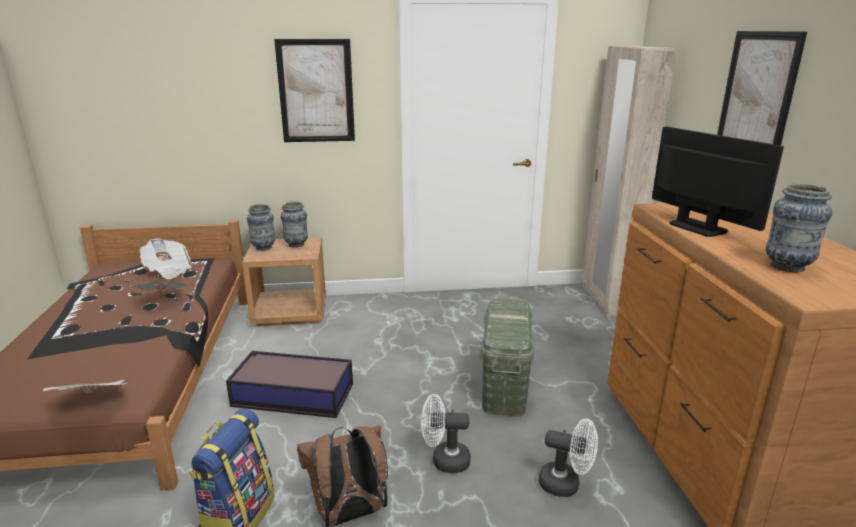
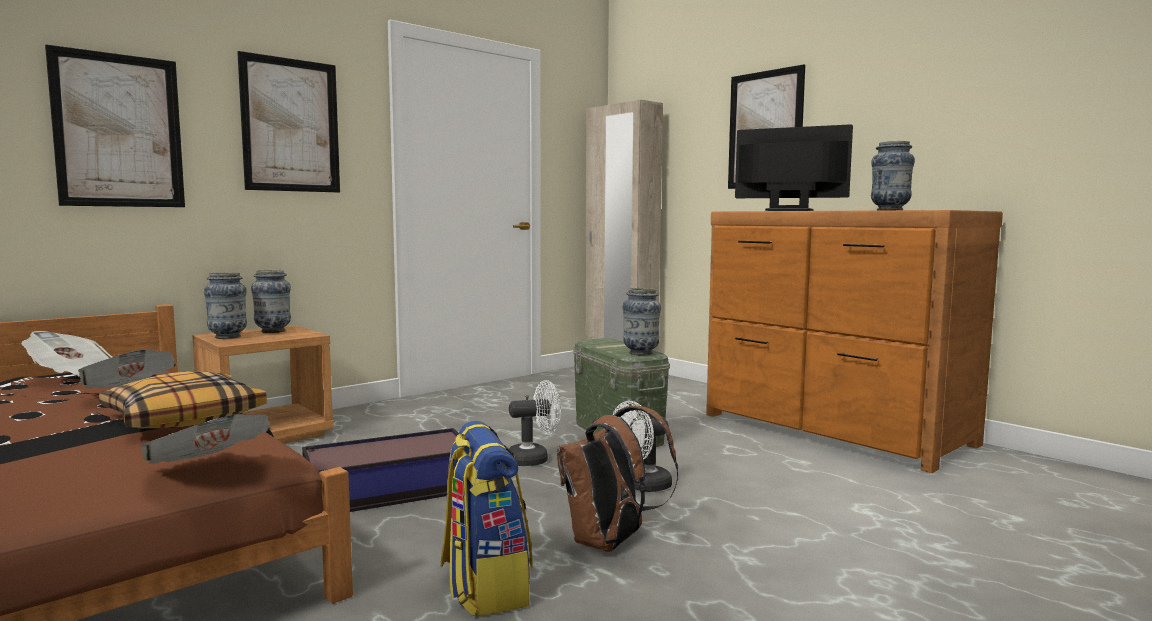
camera: 35 degrees left, 15 degrees down
(156, 334) = (184, 417): none -> pillow
(201, 106) = (119, 131): none -> picture
(509, 337) = (641, 353): none -> vase
(566, 484) = (764, 470): white fan -> white fan (534, 459)

